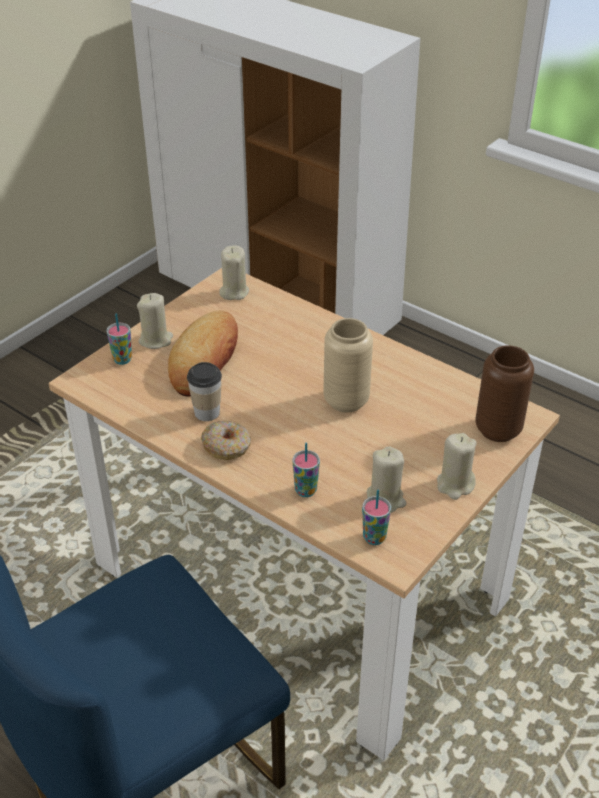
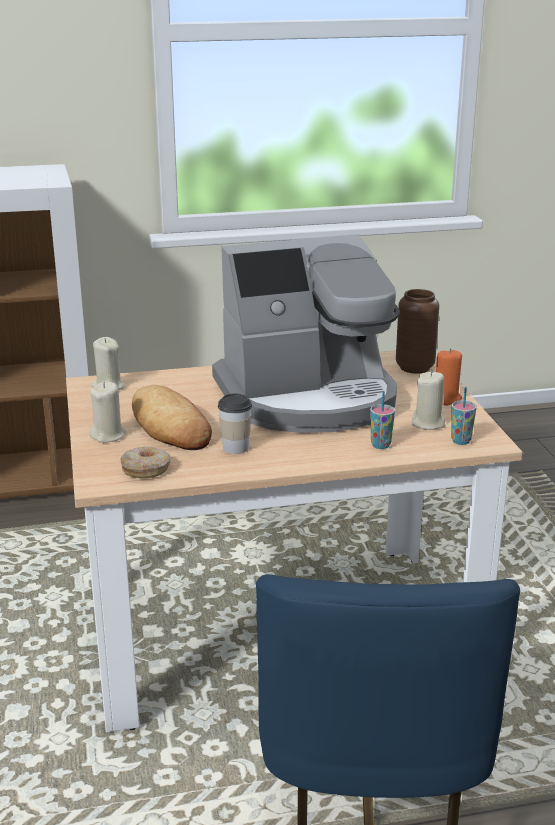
camera: 50 degrees left, 15 degrees down
(122, 359) = (107, 457): cup -> none
(227, 446) = (288, 454): donut -> donut (146, 469)
(346, 401) = (308, 398): beige vase -> coffee machine
(455, 485) = (446, 399): beige candle -> orange candle

